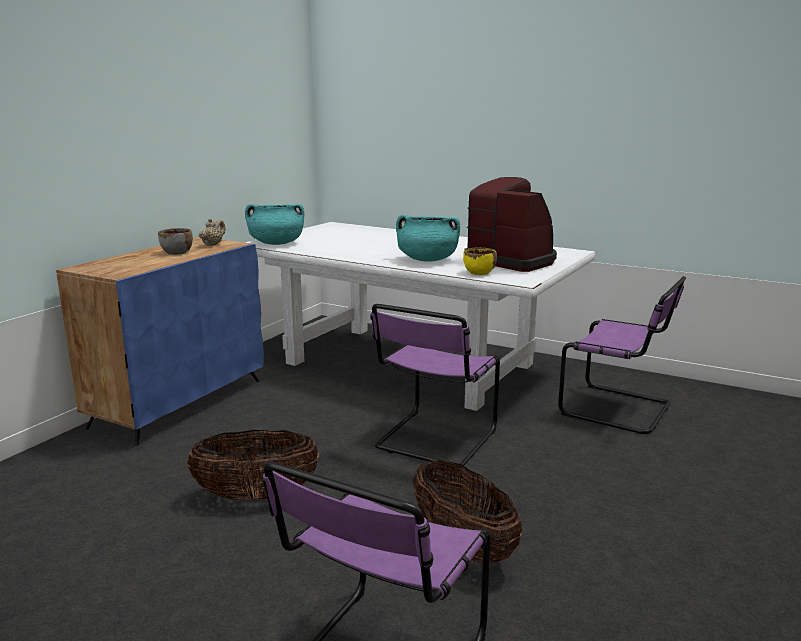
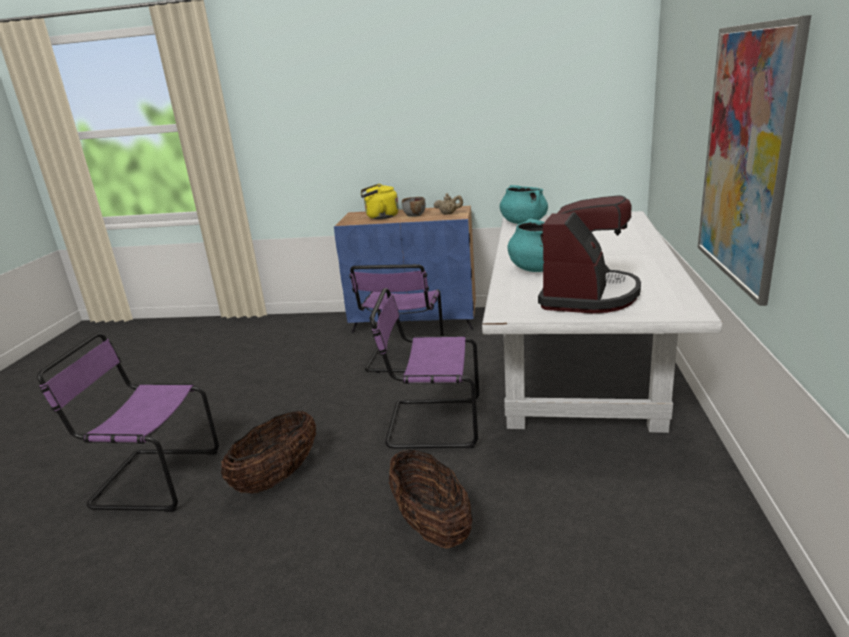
camera: 70 degrees right, 5 degrees up
(138, 262) = (380, 217): none -> yellow kettle
(256, 495) = (311, 386): basket -> basket (431, 526)
(479, 273) = (513, 294): yellow bowl -> none
(547, 144) = (745, 157): none -> picture
(619, 410) = (601, 519): purple chair -> purple chair (404, 358)

